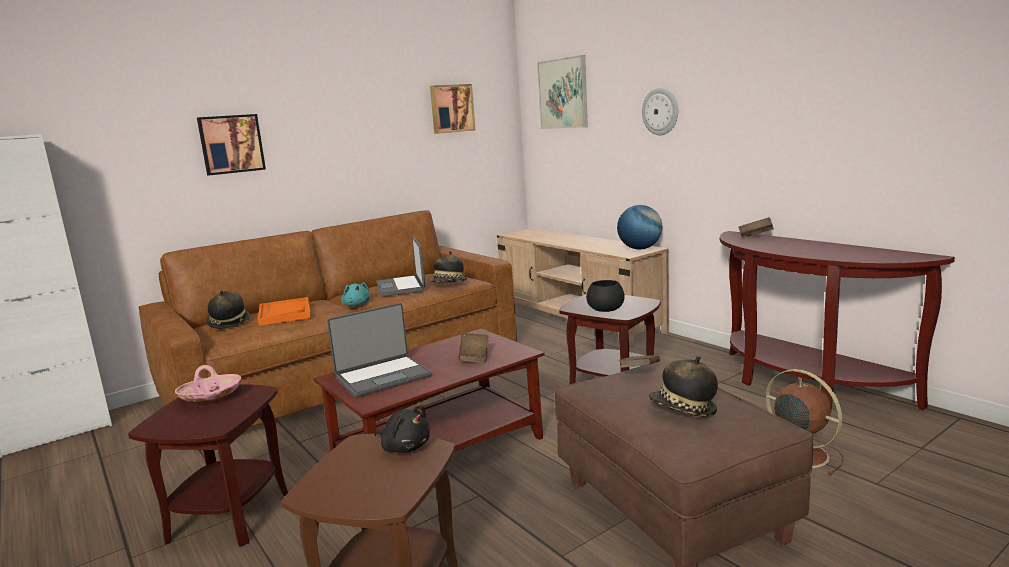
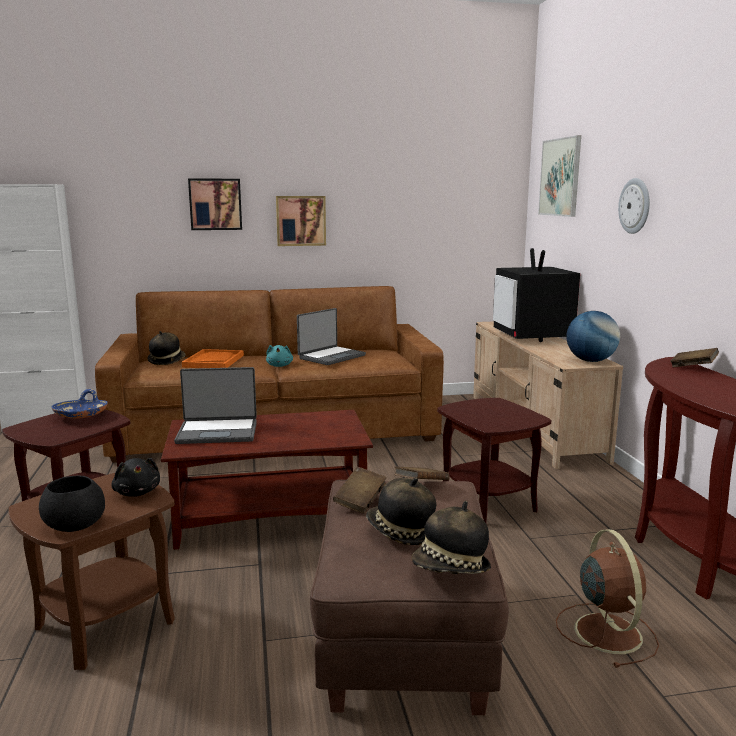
camera: 25 degrees right, 0 degrees up
(211, 397) = (82, 416): pink bowl -> blue bowl
(402, 287) = (331, 357): laptop -> laptop turned 150 degrees counterclockwise
(449, 284) = (372, 362): hat -> hat (451, 569)
(451, 108) = (443, 185): picture -> picture (301, 220)
(474, 357) = (309, 434): brown book -> brown book (360, 502)
(564, 238) = (533, 337): none -> television
(606, 309) = (482, 417): black bowl -> black bowl (76, 524)

